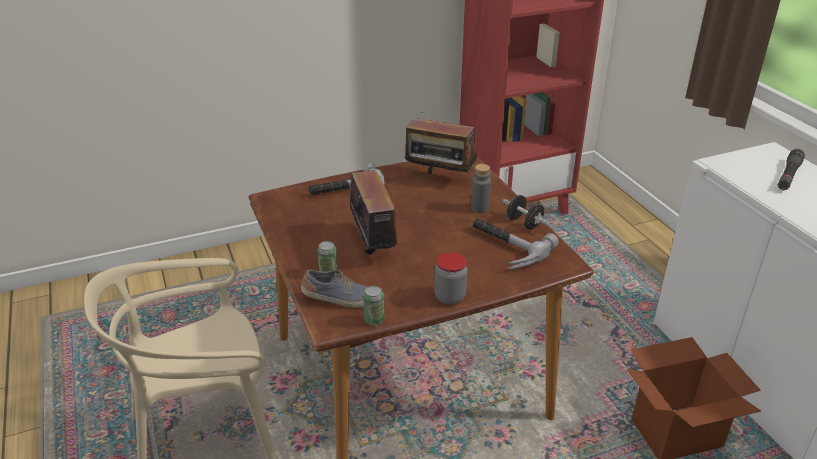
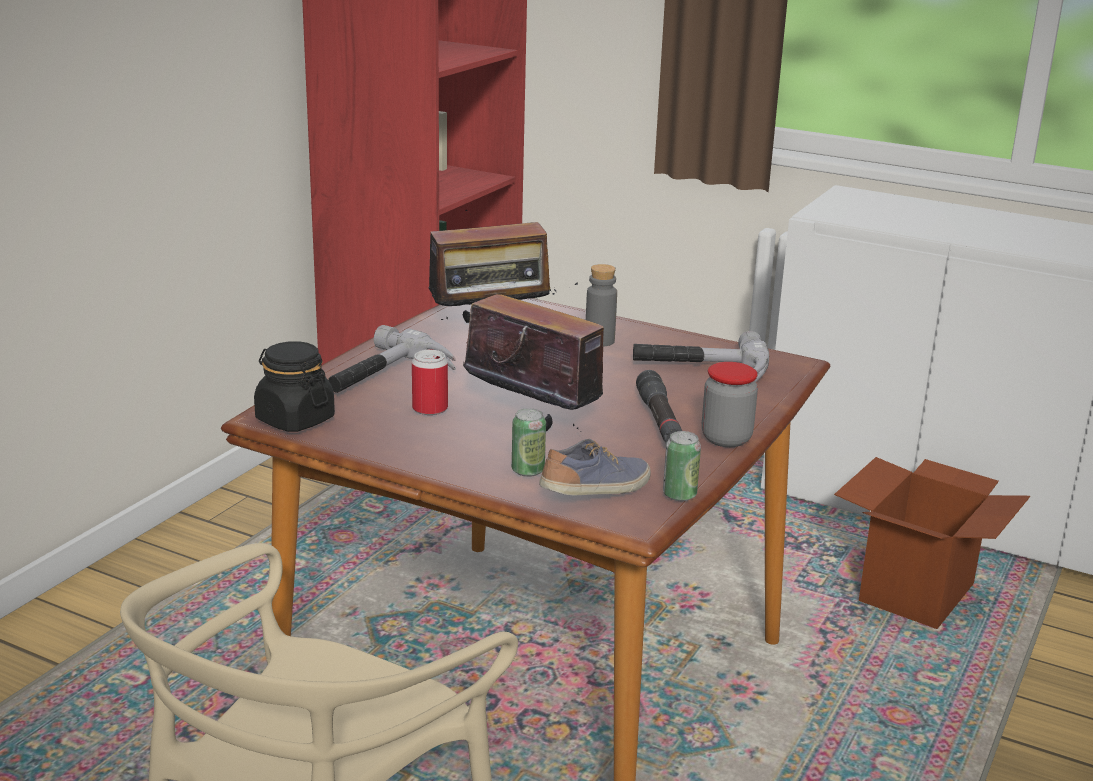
camera: 40 degrees left, 10 degrees down
(277, 203) = (294, 419): none -> black jar
(339, 219) = (430, 409): none -> can
(524, 223) = (679, 340): black dumbbell -> none
(788, 176) = (899, 210): black flashlight -> black flashlight (660, 421)

